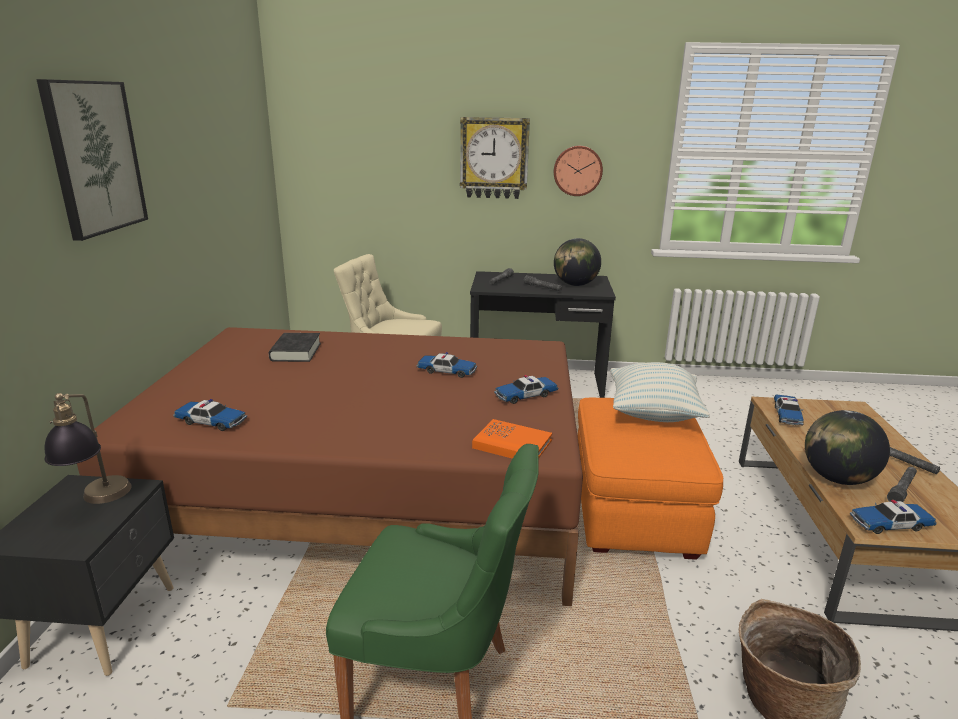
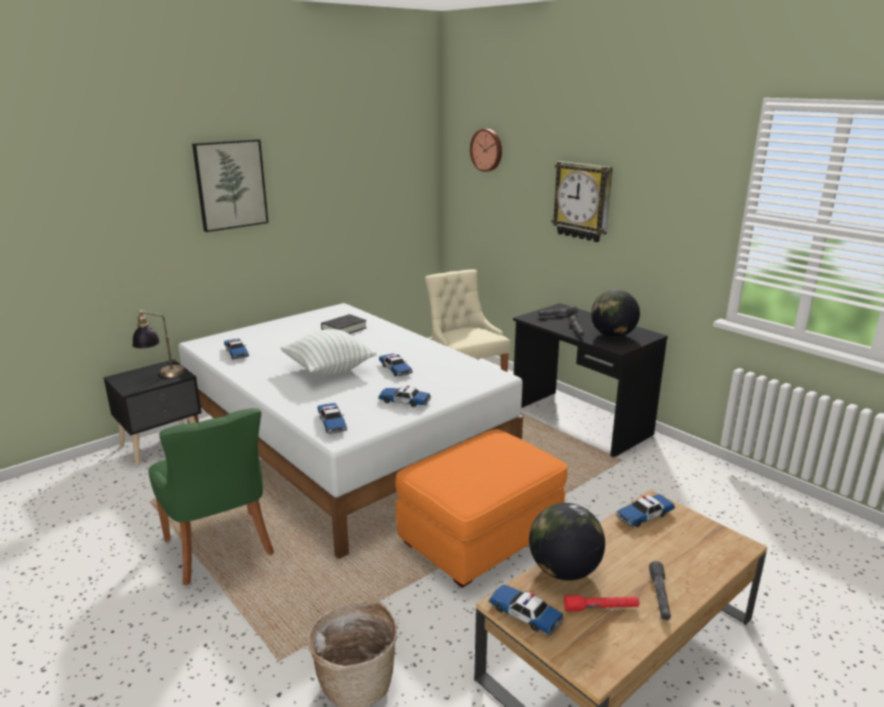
camera: 45 degrees right, 0 degrees up
(370, 494) = (345, 443): brown bed -> white bed
(512, 444) = (332, 423): orange book -> toy car
(577, 170) = (651, 223): wall clock -> wall clock (487, 150)
(653, 414) = (511, 459): pillow -> pillow (329, 369)
(902, 489) = (601, 608): grey flashlight -> red flashlight

